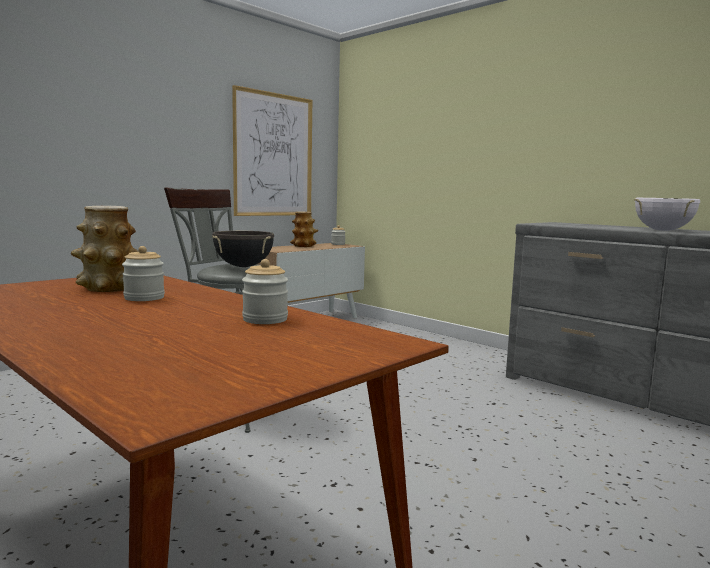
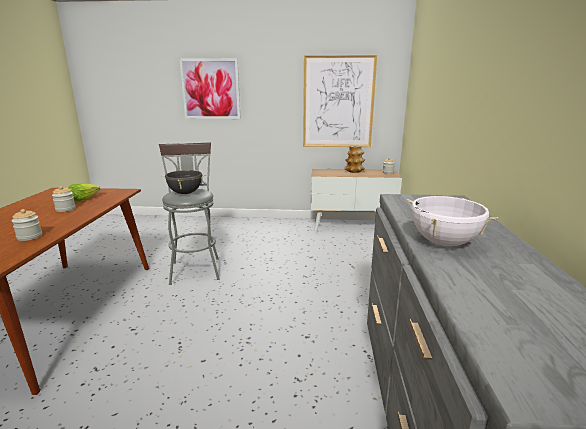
camera: 50 degrees right, 10 degrees up
(89, 116) = (210, 89): none -> picture
(109, 288) = (84, 199): vase -> lettuce

